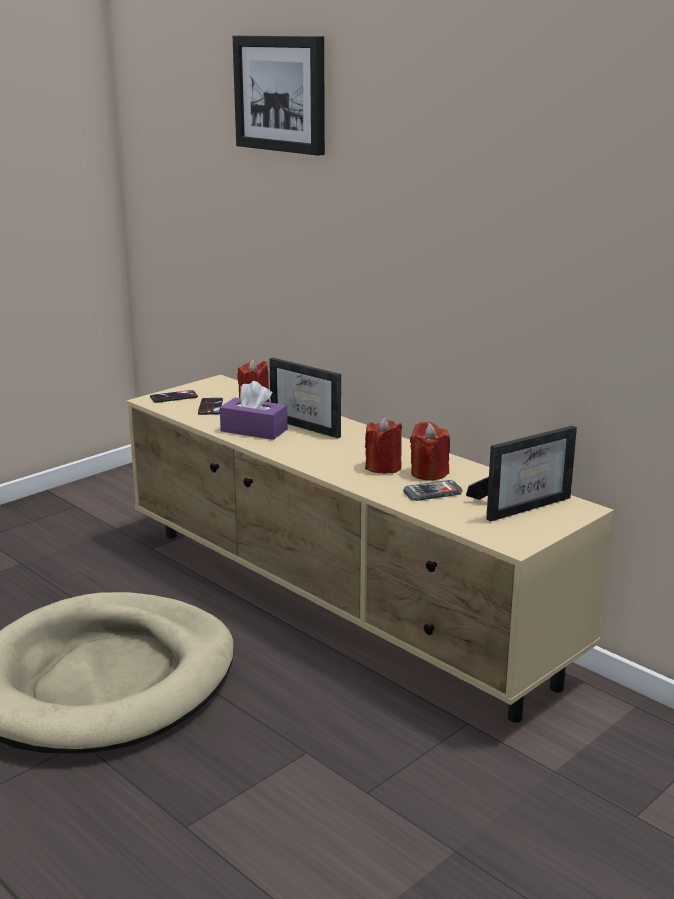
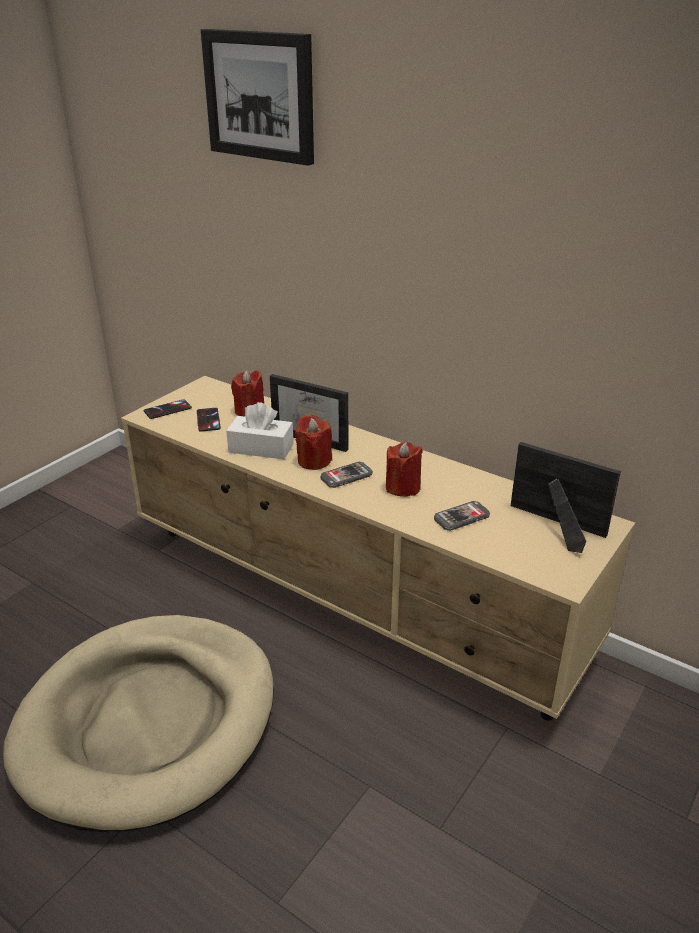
camera: 10 degrees left, 10 degrees up
(254, 430) = (261, 448): purple tissue box -> white tissue box
(330, 456) = (346, 476): none -> phone
(429, 473) = (448, 491): red candle -> red candle (314, 461)
(523, 504) = (552, 524): picture frame -> picture frame turned 105 degrees counterclockwise

